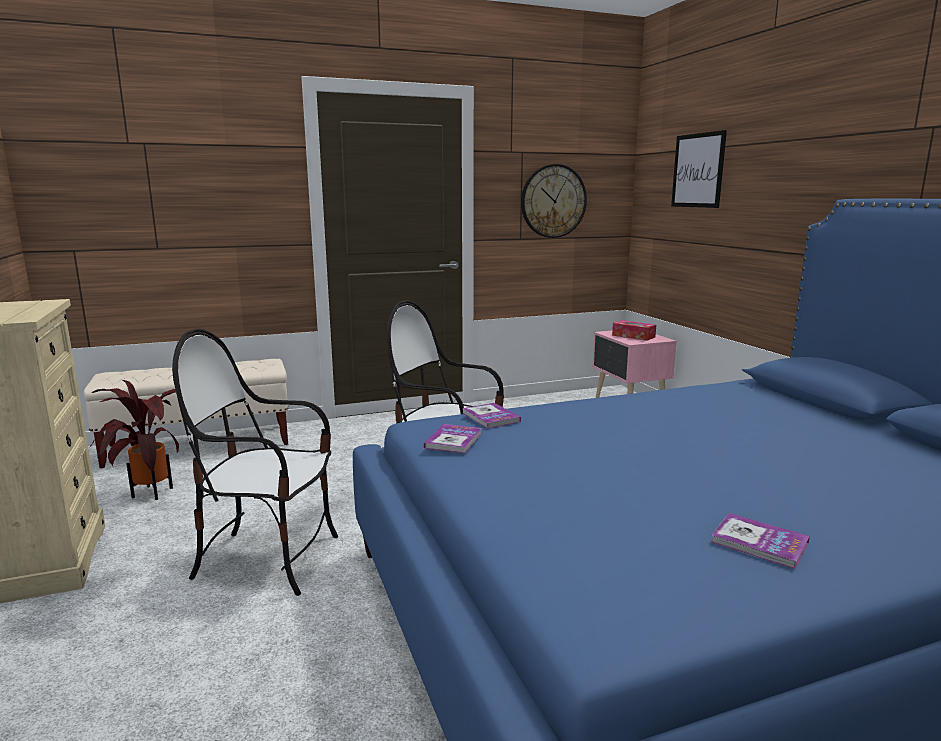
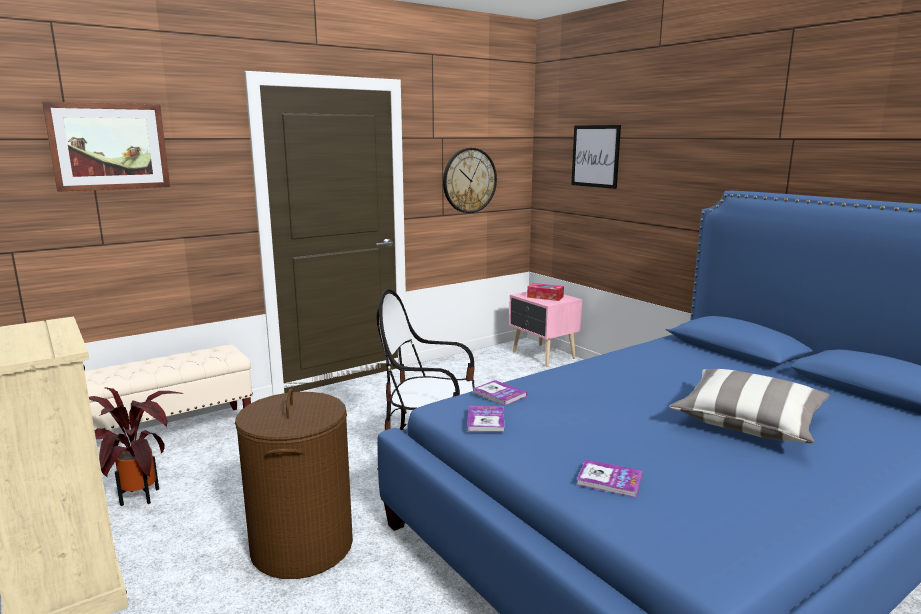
camera: 15 degrees left, 0 degrees up
(164, 151) = (109, 146): none -> picture
(269, 559) = (301, 546): chair -> brown laundry basket
(759, 542) = (764, 480): book -> book (609, 480)
(786, 476) = (748, 422): none -> pillow

